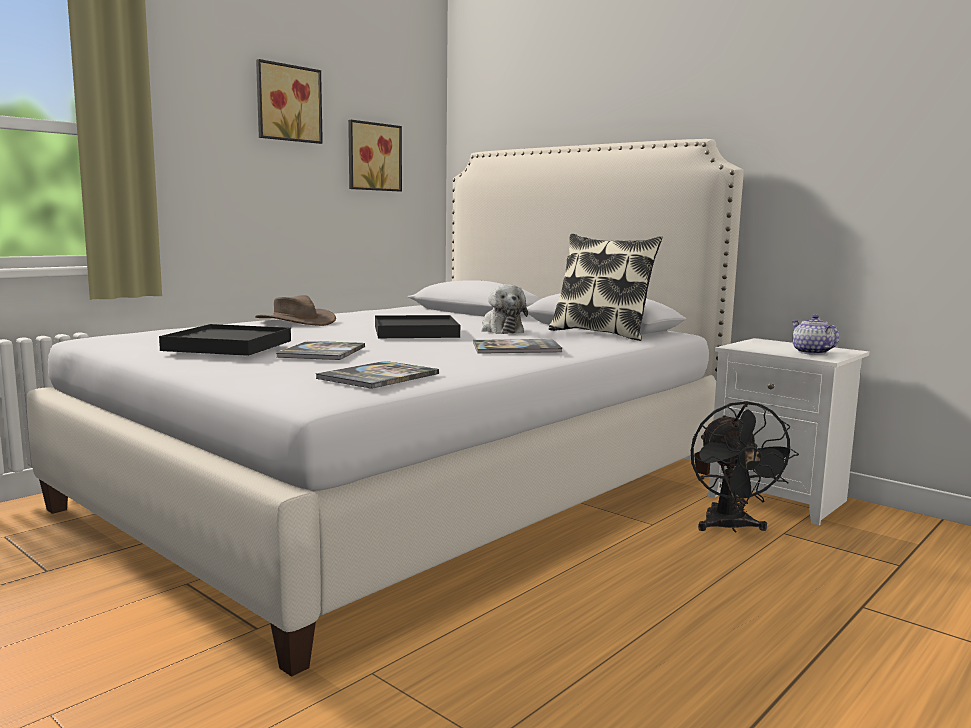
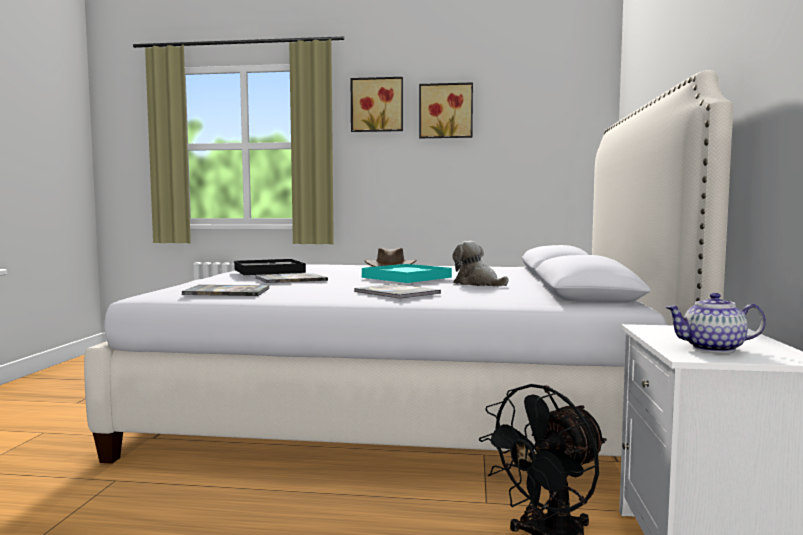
camera: 55 degrees right, 5 degrees down
(372, 157) = (527, 143): picture -> picture (377, 105)
(415, 332) = (406, 277): black tray -> turquoise tray
(501, 330) = (477, 284): plush toy -> plush toy turned 105 degrees clockwise
(601, 333) = (538, 295): pillow -> none
(811, 352) = (712, 348): teapot -> teapot turned 120 degrees counterclockwise

